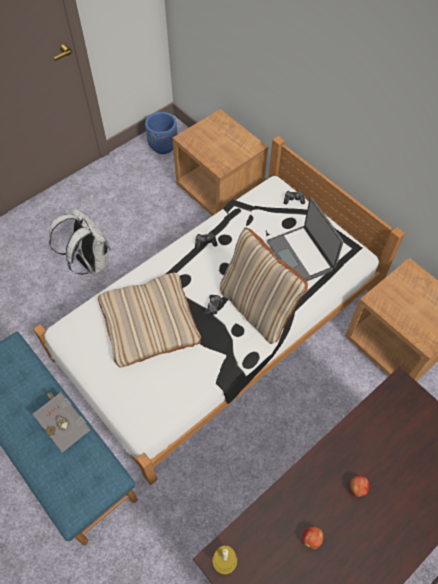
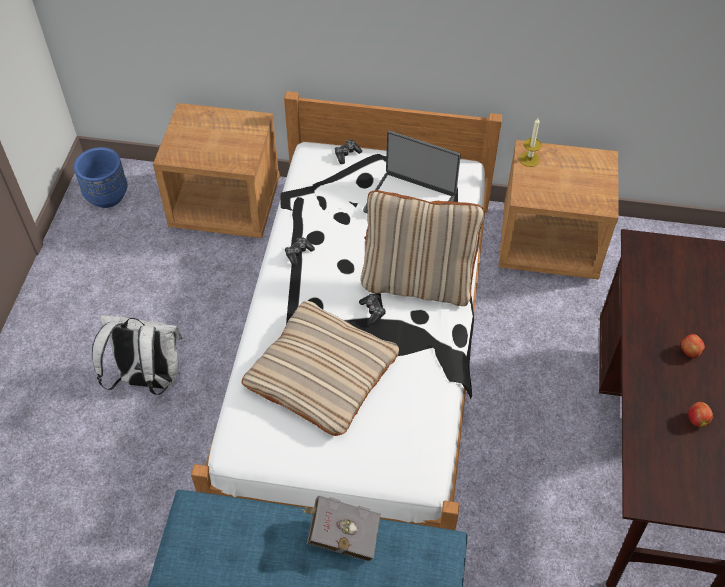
camera: 40 degrees left, 5 degrees down
(224, 560) = (650, 495): candle -> candle (529, 159)

